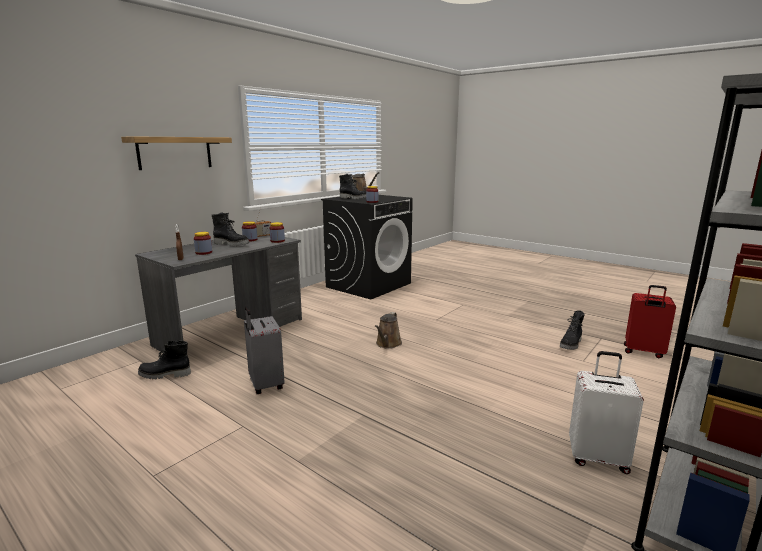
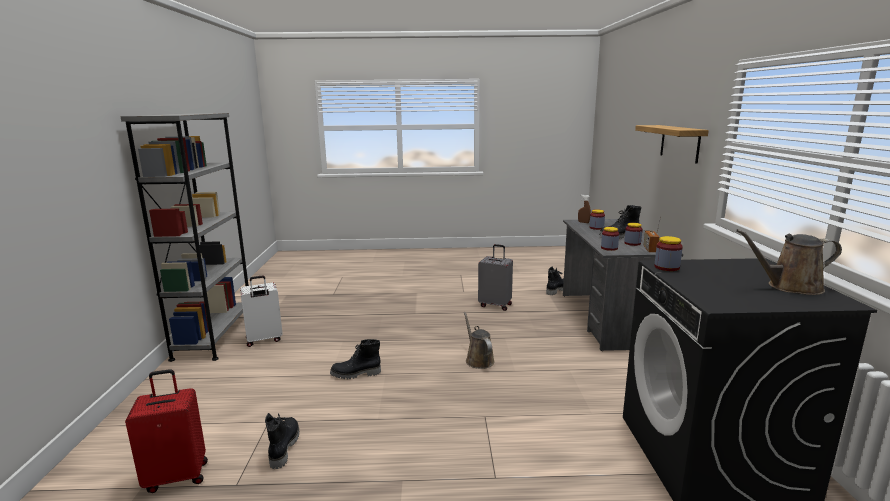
camera: 140 degrees right, 0 degrees up
(354, 198) = (741, 272): black boot -> black boot (356, 374)

